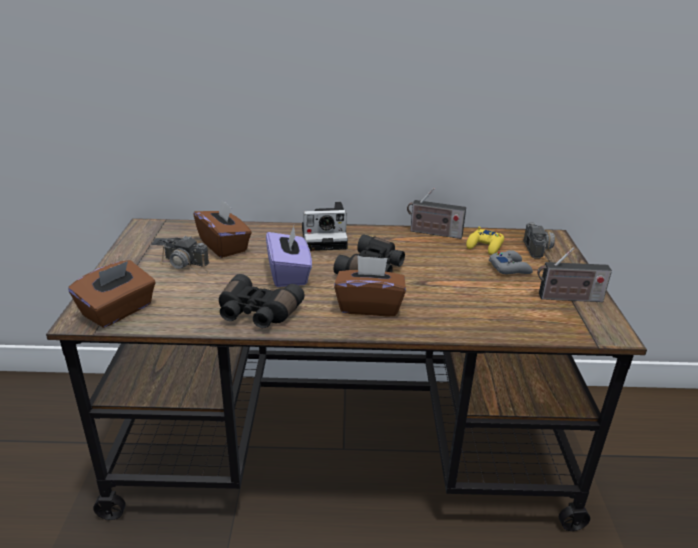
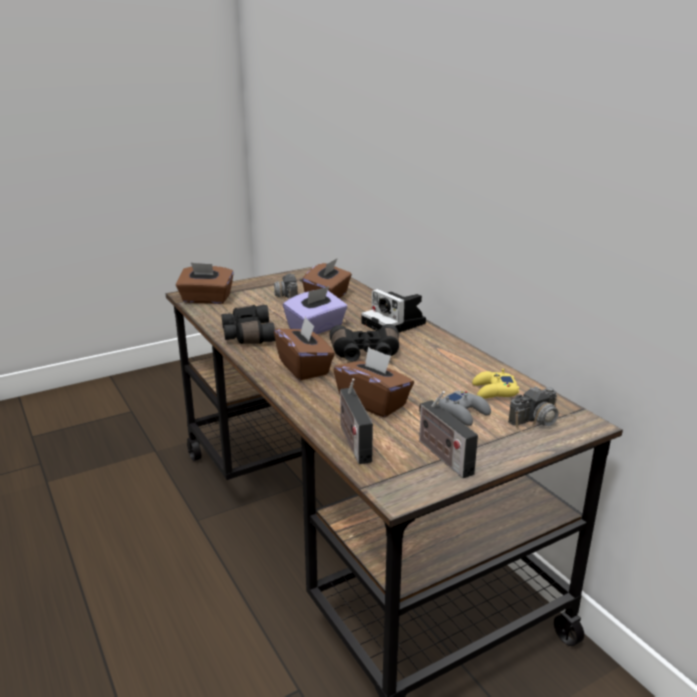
camera: 60 degrees right, 5 degrees down
(433, 233) = (480, 361): radio -> radio (353, 441)
(466, 296) = (373, 403): none -> brown tissue box

